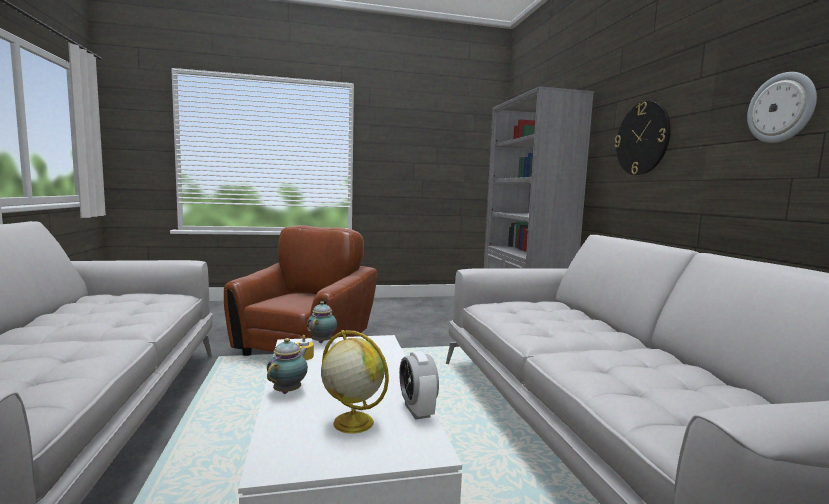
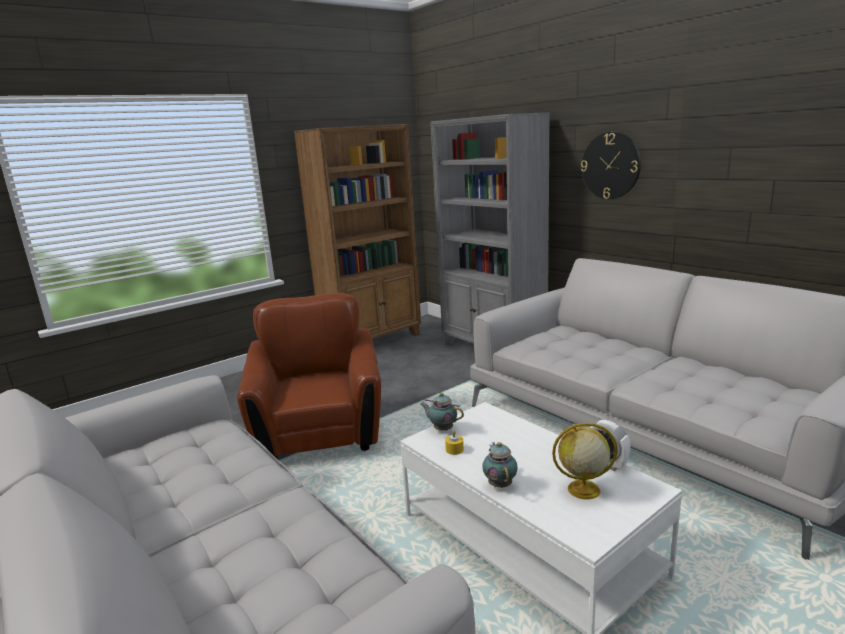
camera: 25 degrees left, 10 degrees up
(322, 341) = (442, 429): teapot -> teapot turned 45 degrees counterclockwise
(427, 302) = (373, 340): none -> brown bookcase
(781, 108) = (741, 158): wall clock -> none

